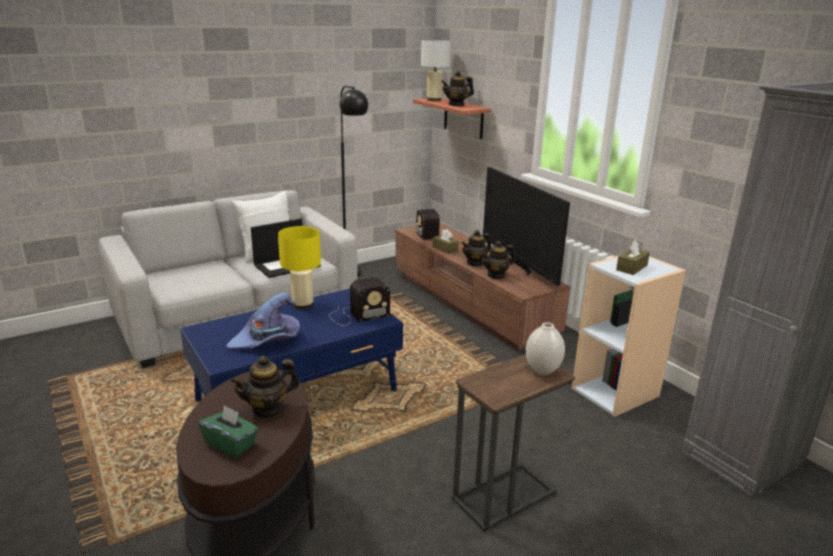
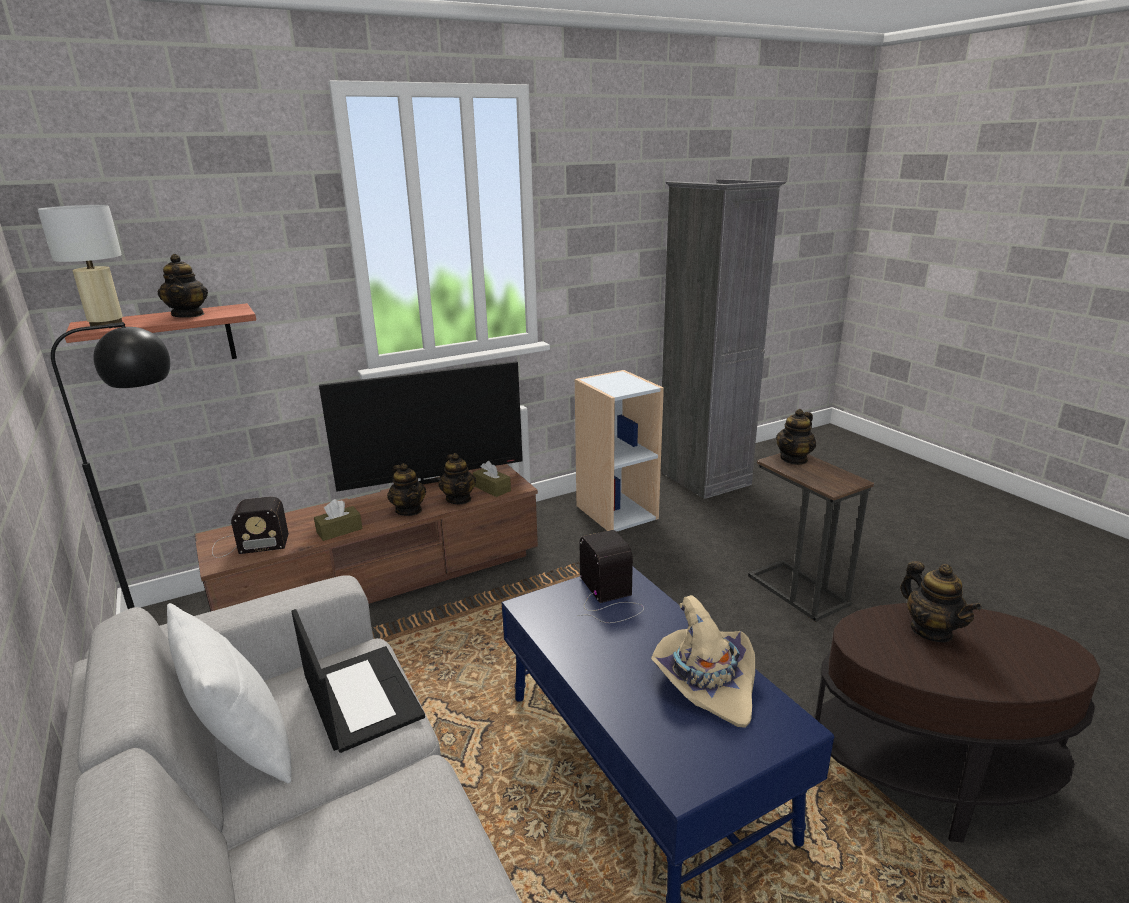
camera: 85 degrees left, 0 degrees up
(231, 444) = (1019, 651): green tissue box -> none
(267, 340) = (705, 681): purple hat -> beige hat
(302, 305) = (571, 654): yellow table lamp -> none
(542, 371) = (794, 459): white vase -> teapot
(631, 268) = (622, 384): brown tissue box -> brown tissue box (492, 488)

